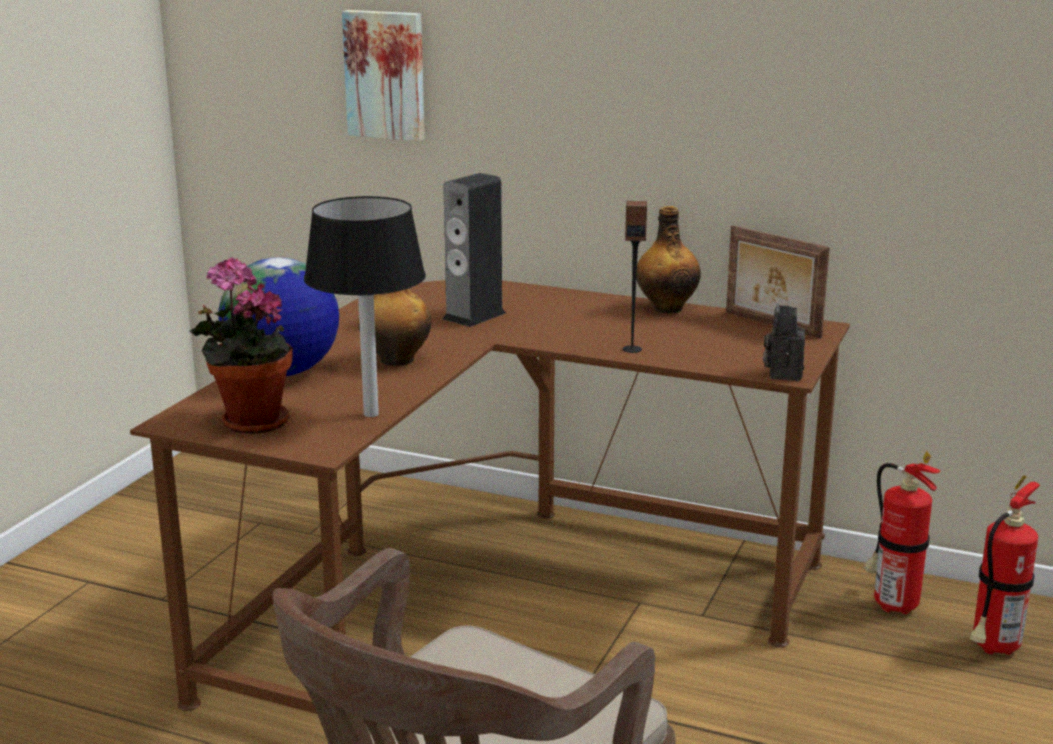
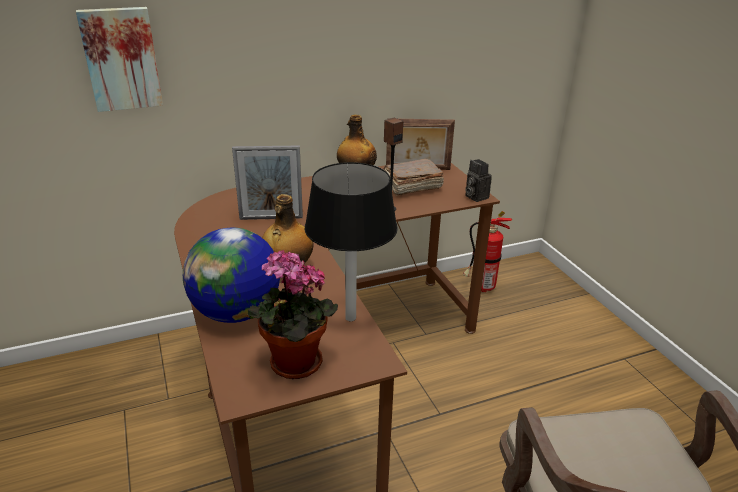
camera: 45 degrees left, 10 degrees up
(474, 316) = (271, 218): speaker -> picture frame
(714, 338) = (411, 186): none -> brown book
(992, 650) = (536, 290): fire extinguisher -> none

